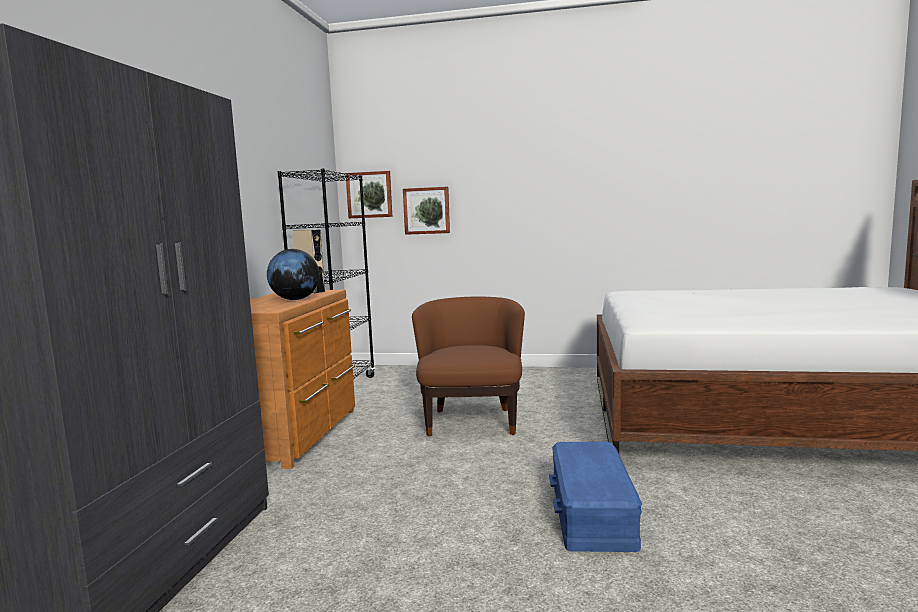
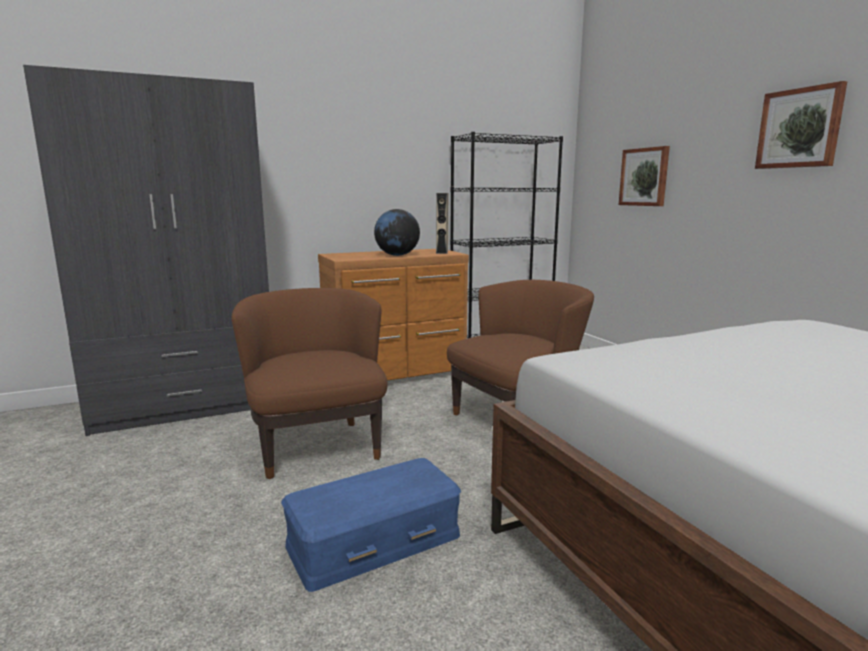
camera: 55 degrees right, 5 degrees up
(369, 195) = (597, 157): picture -> picture (799, 128)
(402, 504) = (317, 446): none -> brown armchair

